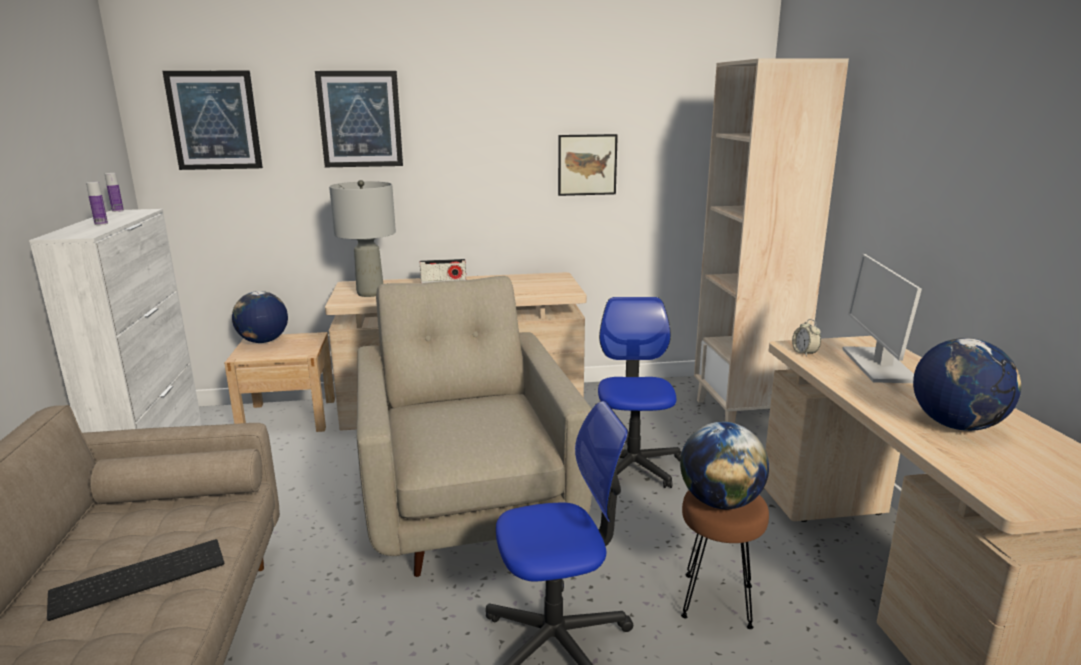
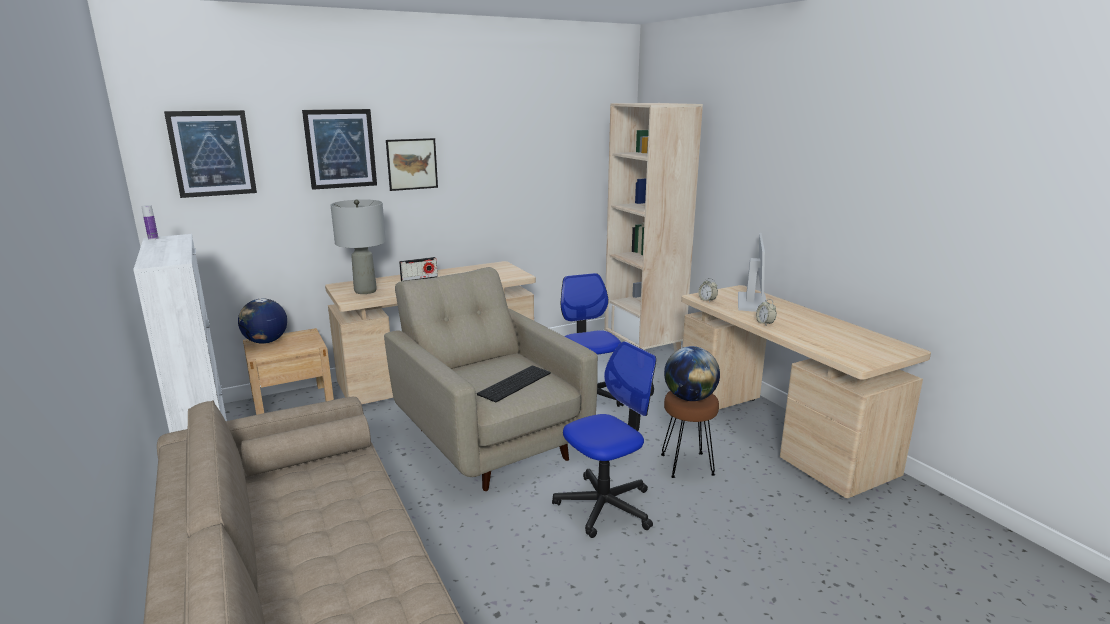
camera: 20 degrees left, 0 degrees up
(101, 224) = (168, 251): bottle -> none
(140, 576) = (336, 511): keyboard -> keyboard (514, 383)
(587, 165) = (516, 178): picture -> picture (412, 164)
(875, 402) = (765, 323): none -> alarm clock
(877, 365) = (752, 302): monitor -> monitor turned 150 degrees counterclockwise
(956, 425) = (813, 330): globe -> none

